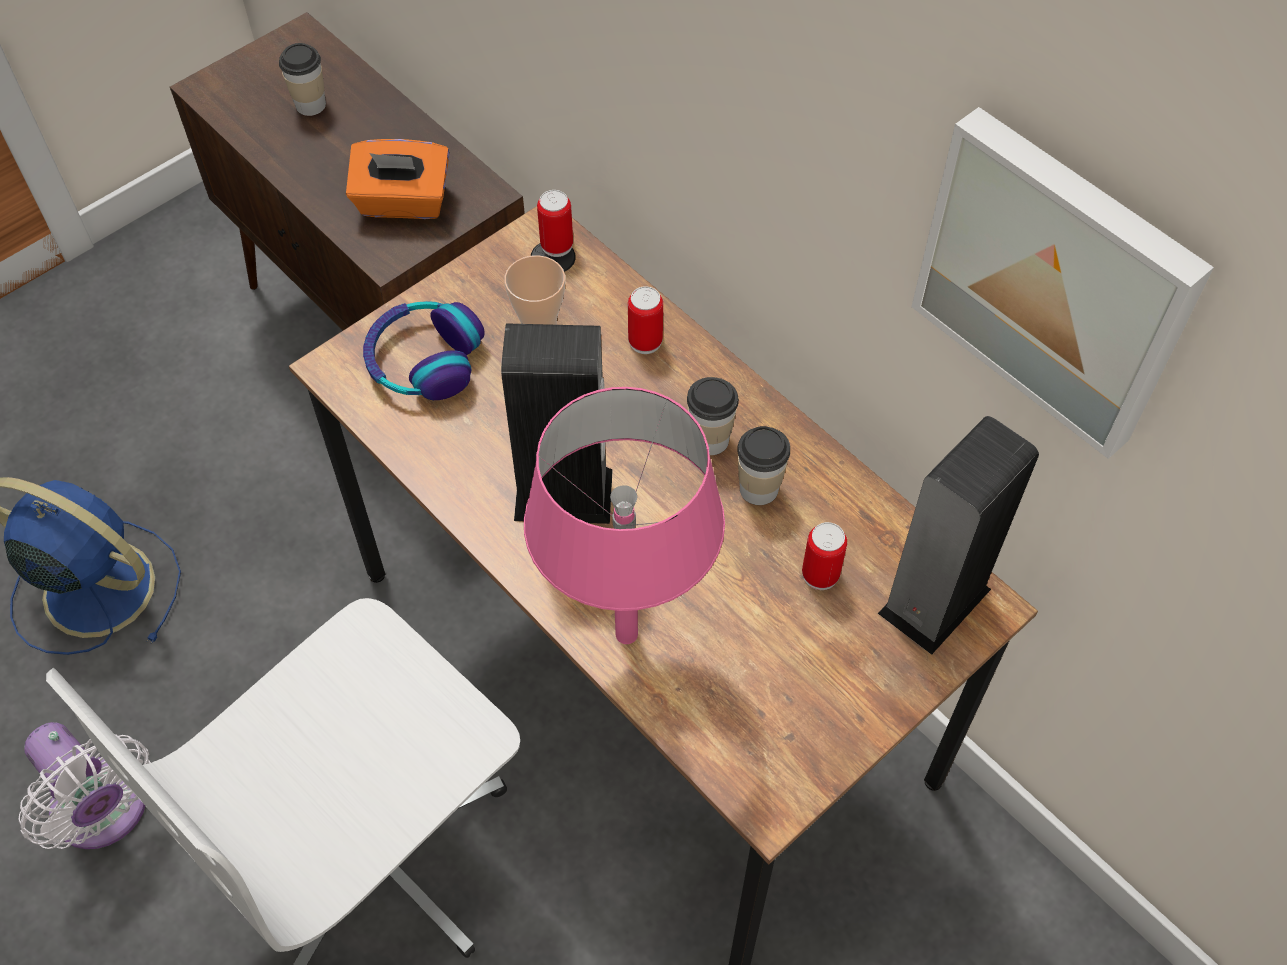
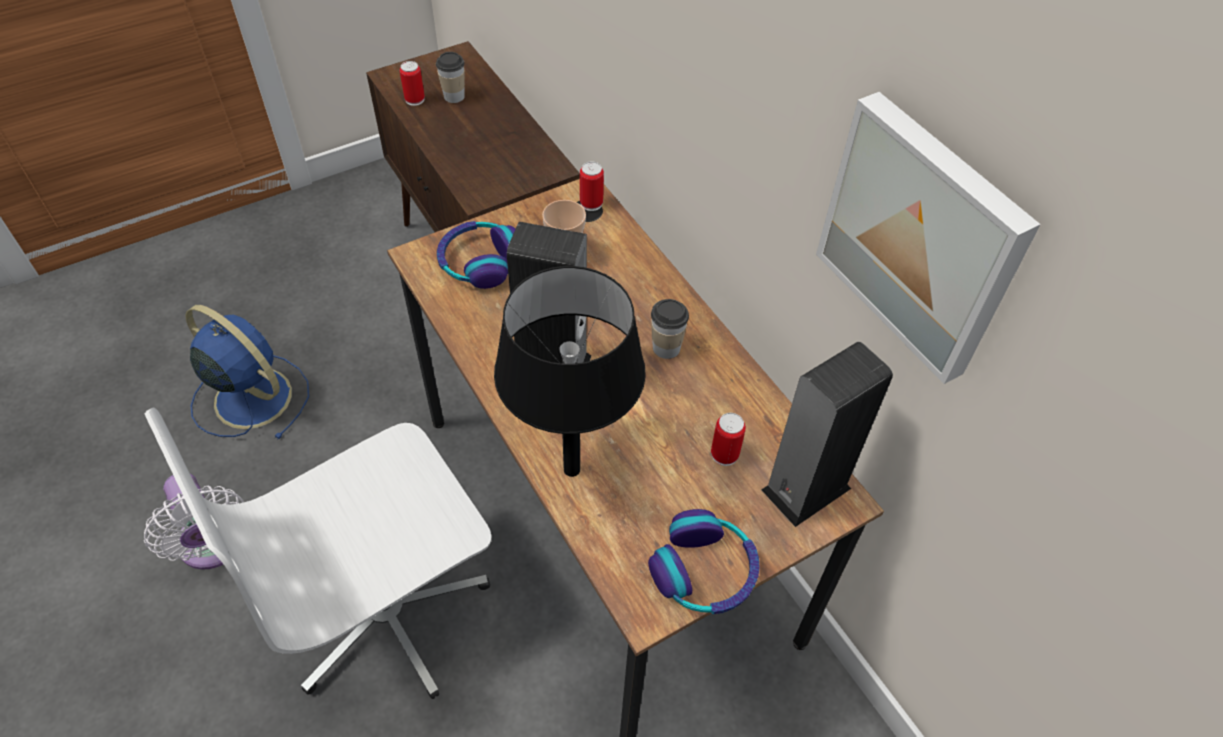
camera: 10 degrees right, 5 degrees down
(403, 202) = (498, 165): orange tissue box -> none
(627, 634) = (572, 470): pink table lamp -> black table lamp
(645, 341) = (637, 275): can -> can (415, 99)
(758, 489) = (693, 387): cup -> none
(830, 737) = (704, 571): none -> headphones

